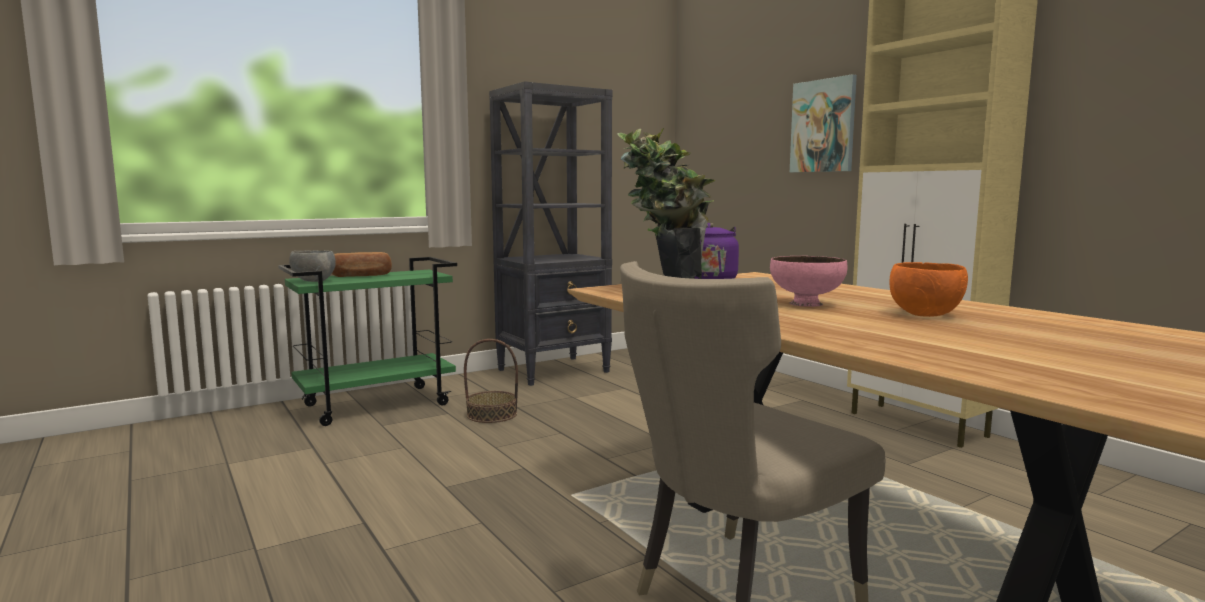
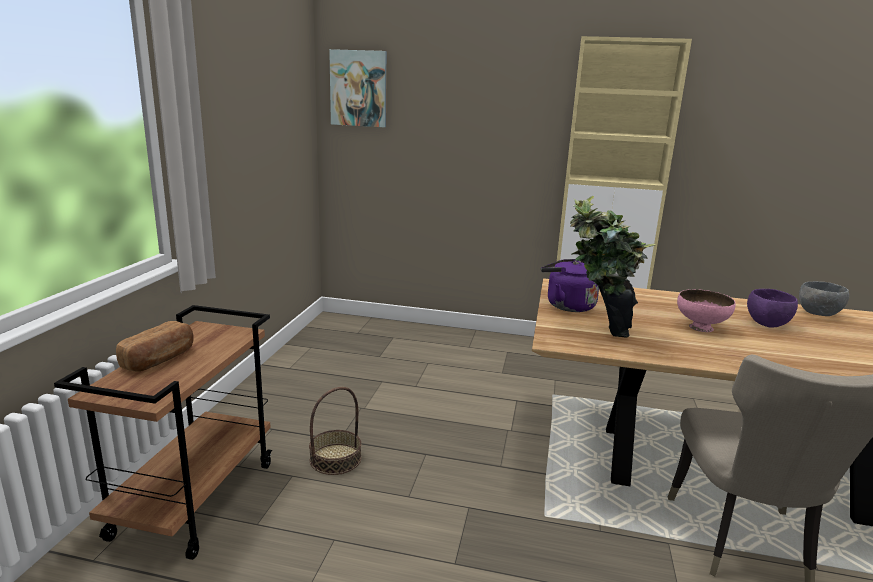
camera: 45 degrees left, 10 degrees up
(313, 281) = (138, 392): grey bowl -> grey bowl (819, 314)
(377, 404) = (195, 498): green cart -> brown cart
(554, 371) = (289, 380): black bookcase -> none
(823, 126) = (497, 132): picture -> picture (358, 88)
(924, 314) = (766, 324): orange bowl -> purple bowl

